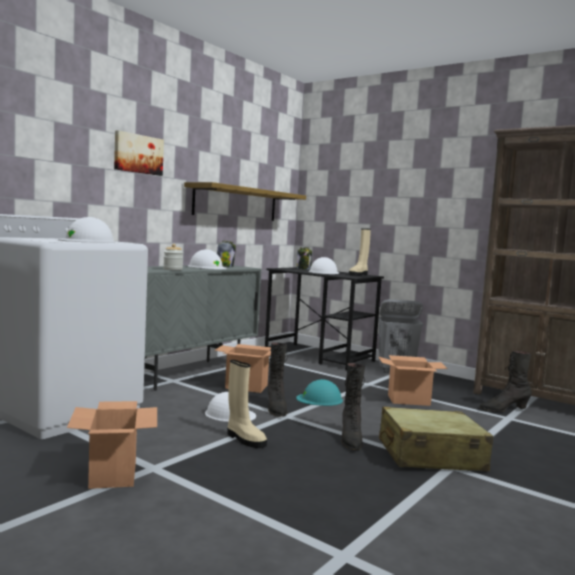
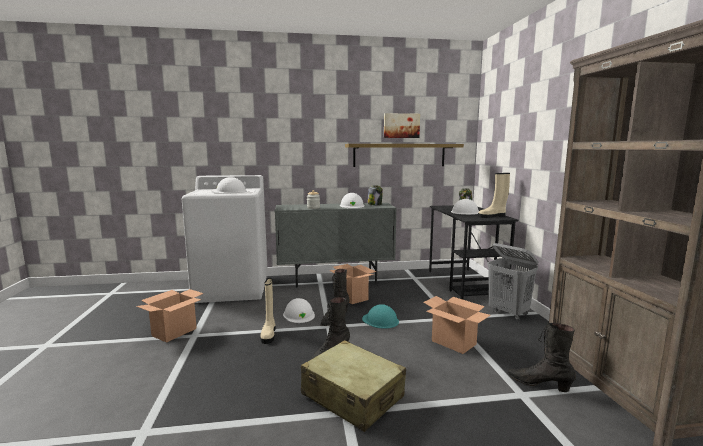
camera: 45 degrees right, 5 degrees up
(138, 154) = (303, 129): picture -> picture (401, 125)

